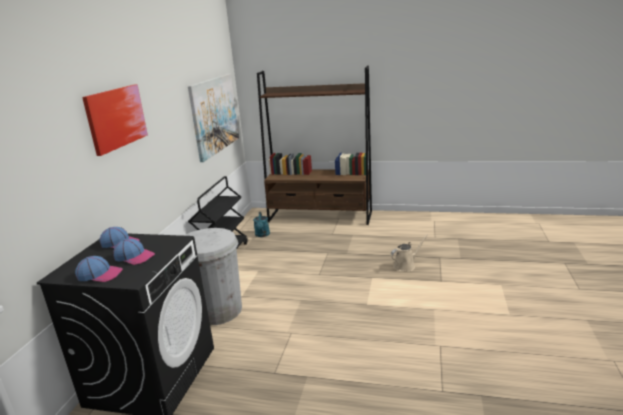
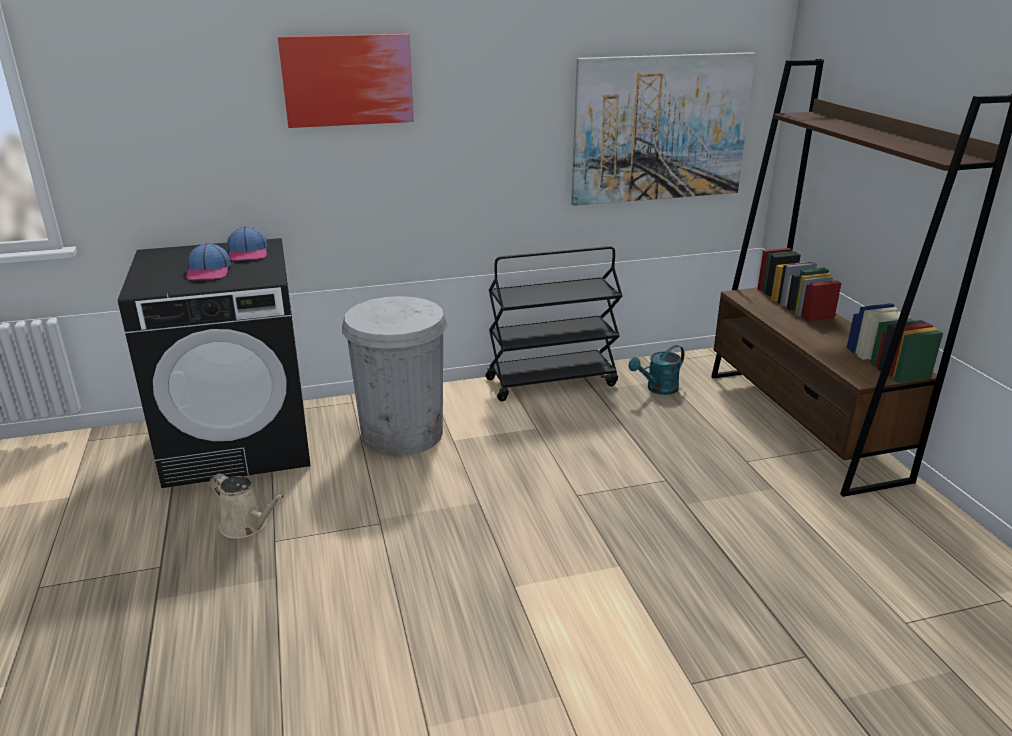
camera: 60 degrees right, 5 degrees up
(100, 274) = (157, 270): cap -> none
(406, 265) = (711, 604): beige watering can -> beige watering can (247, 525)

